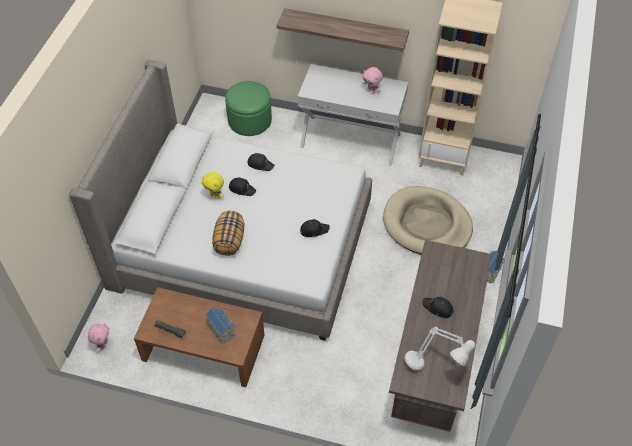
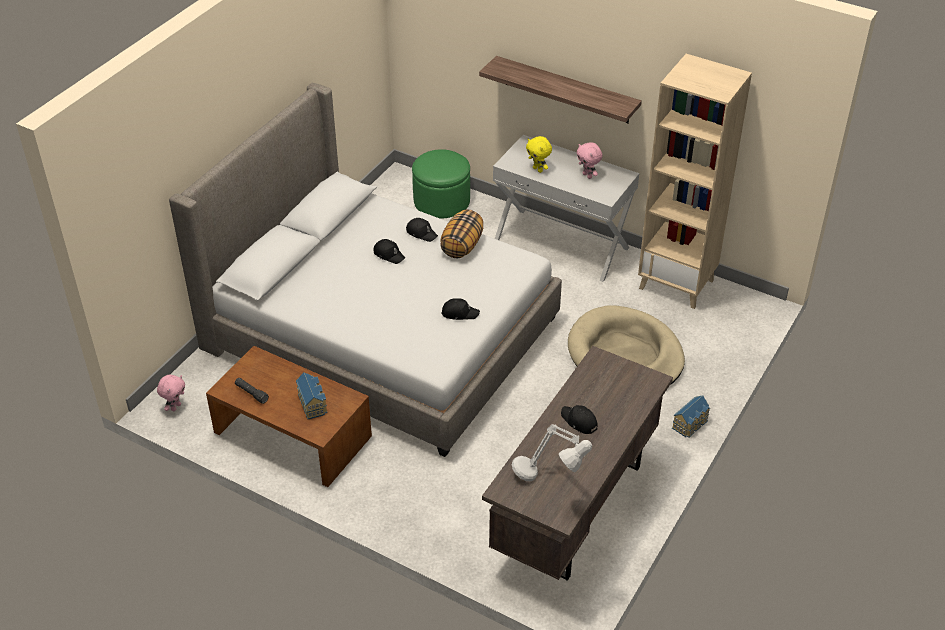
camera: 15 degrees right, 10 degrees down
(215, 196) = (354, 256): yellow plush toy -> yellow plush toy (538, 169)
(229, 241) = (352, 305): pillow -> pillow (461, 246)

